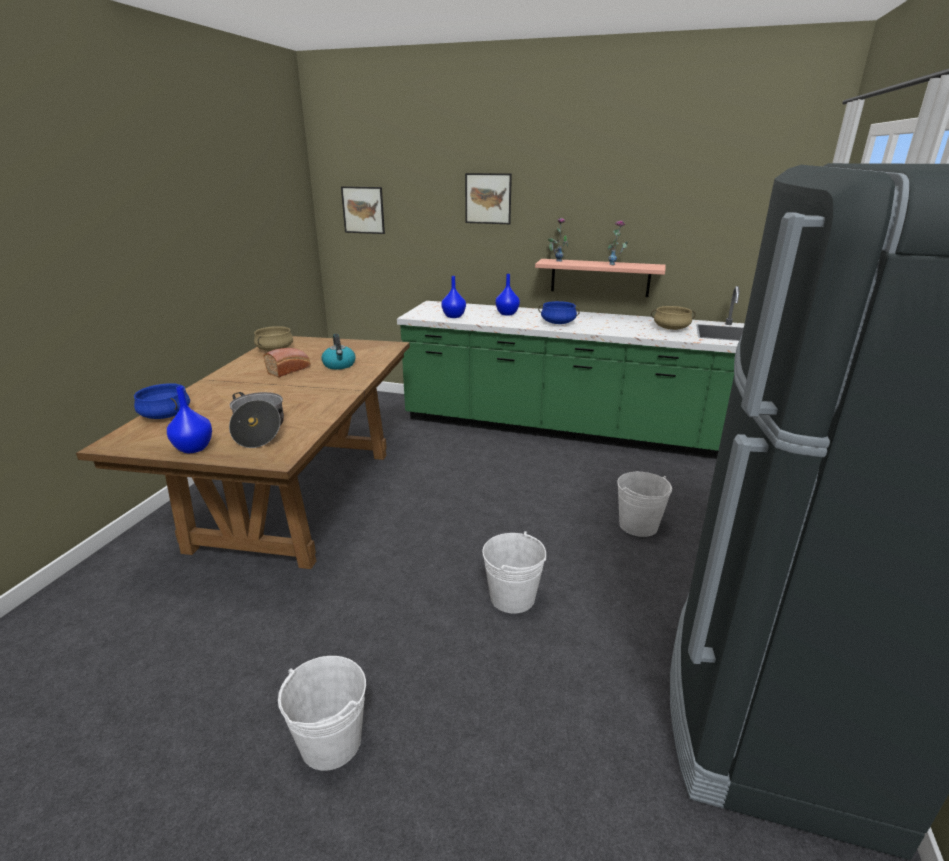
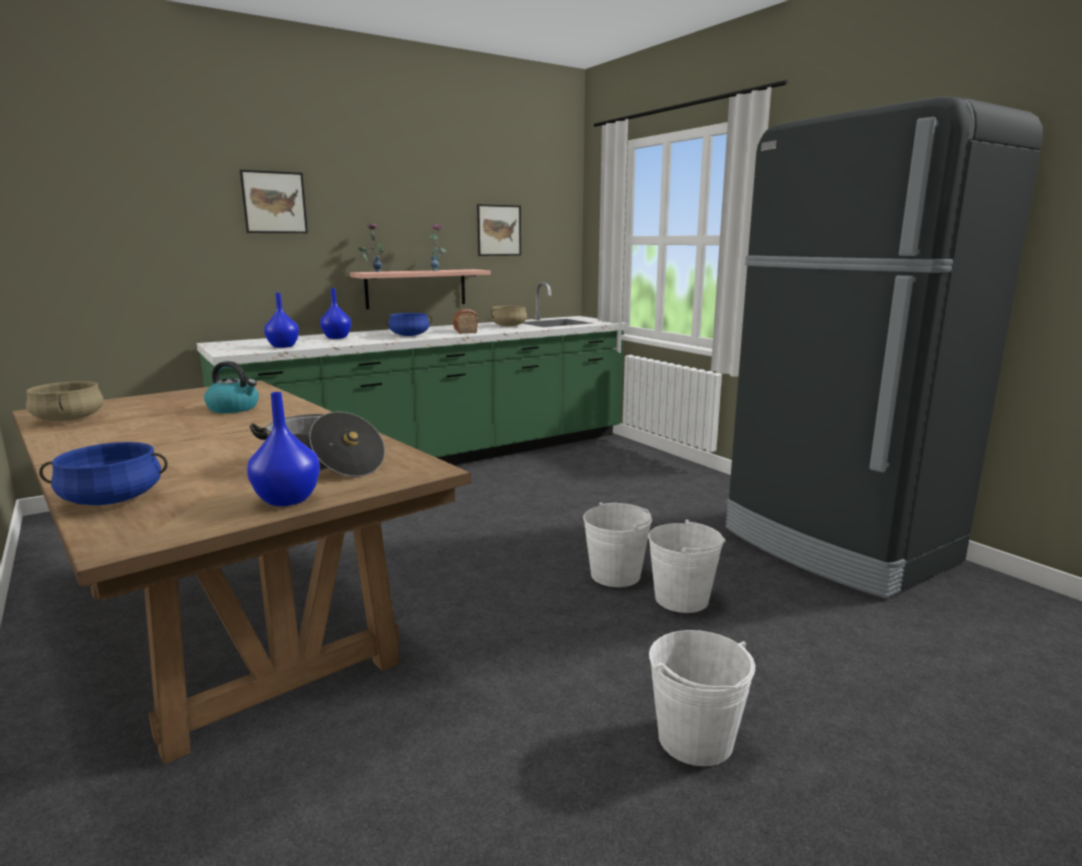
camera: 50 degrees left, 10 degrees down
(290, 370) = (172, 425): bread -> bread (465, 331)
(363, 210) = (67, 218): picture -> picture (499, 230)
(638, 525) = (603, 496): white bucket -> white bucket (681, 599)

